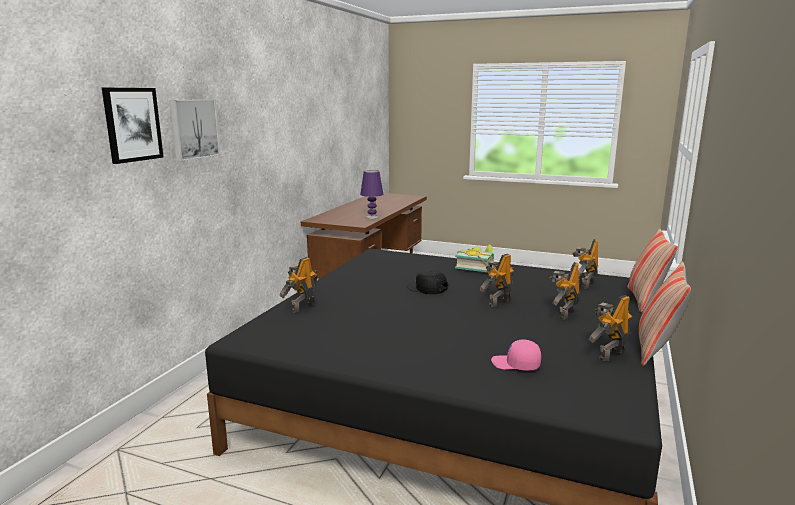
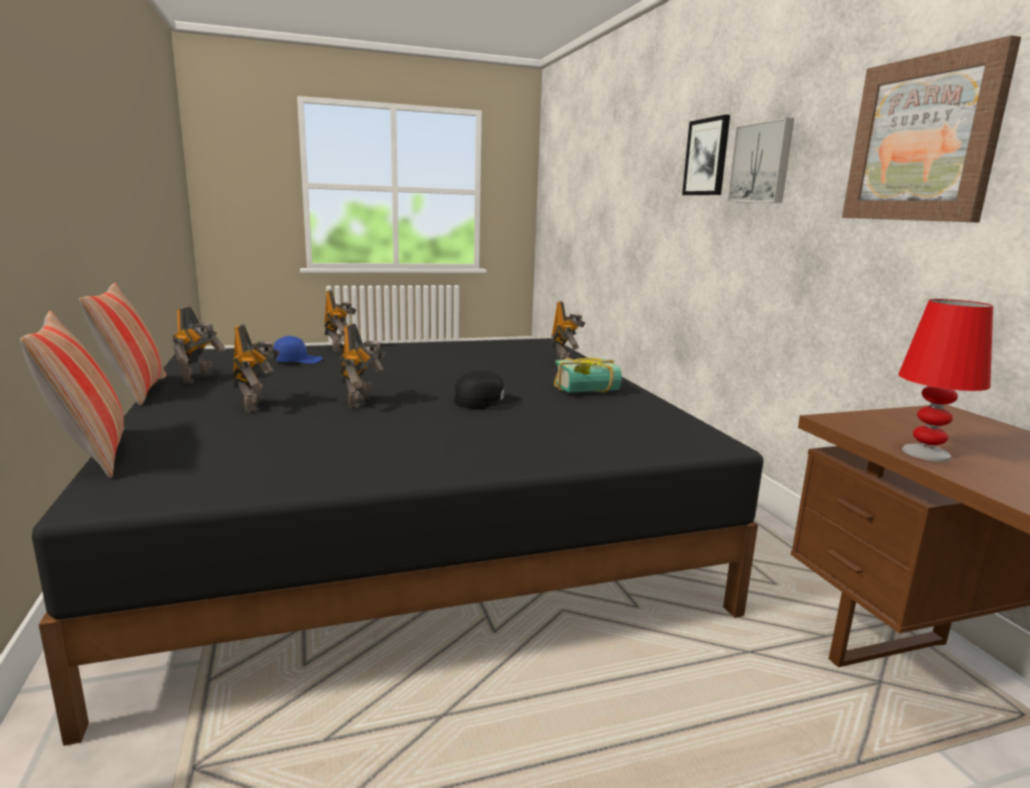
camera: 140 degrees right, 0 degrees up
(272, 117) = (923, 140): none -> picture
(372, 217) = (925, 453): purple table lamp -> red table lamp
(475, 267) = (473, 453): book -> book (588, 392)
(515, 365) = (298, 361): pink cap -> blue cap
(584, 284) = (217, 464): toy robot -> toy robot (339, 348)

